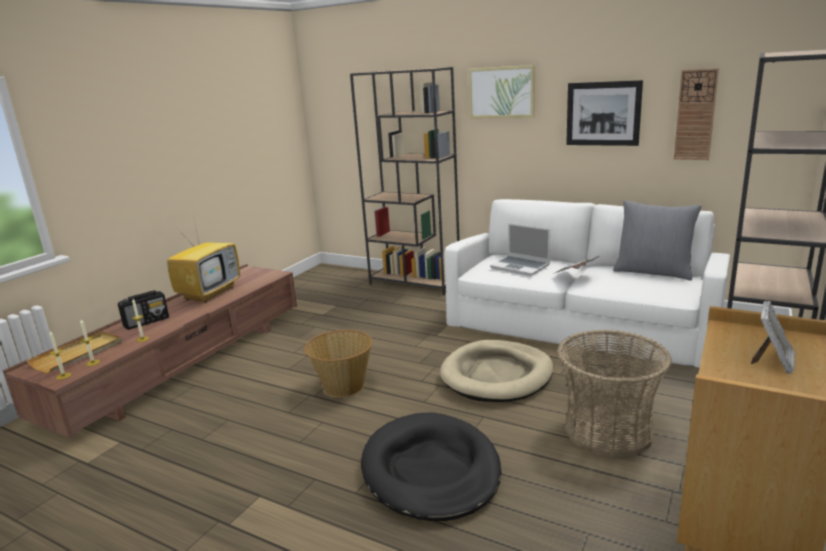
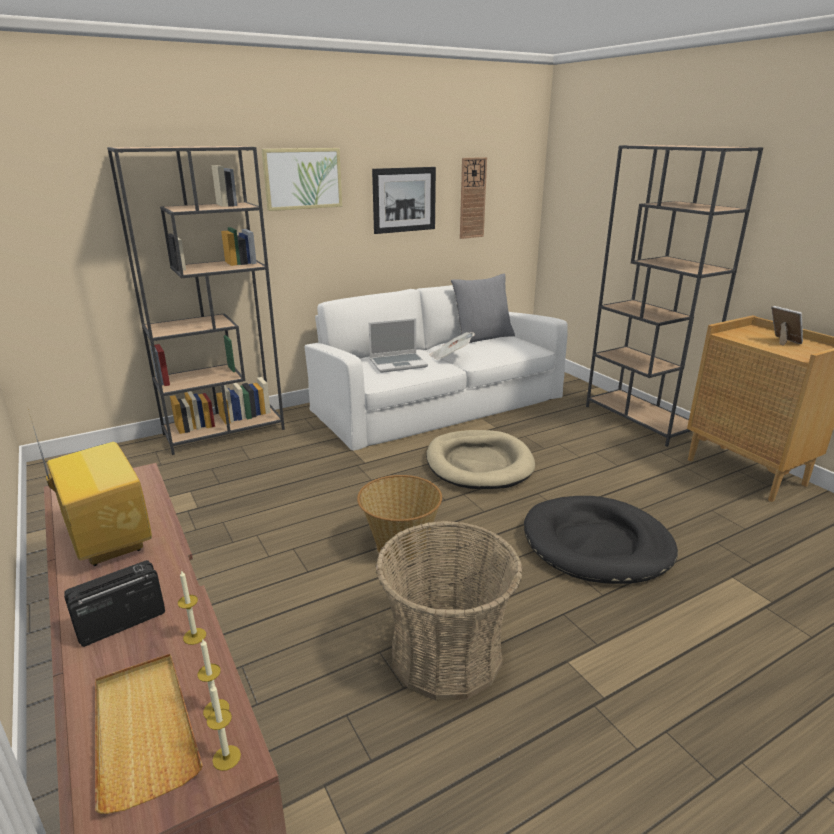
camera: 60 degrees left, 5 degrees up
(147, 322) = (120, 622): radio -> radio turned 120 degrees counterclockwise
(608, 431) = (602, 456): basket -> basket (446, 655)

